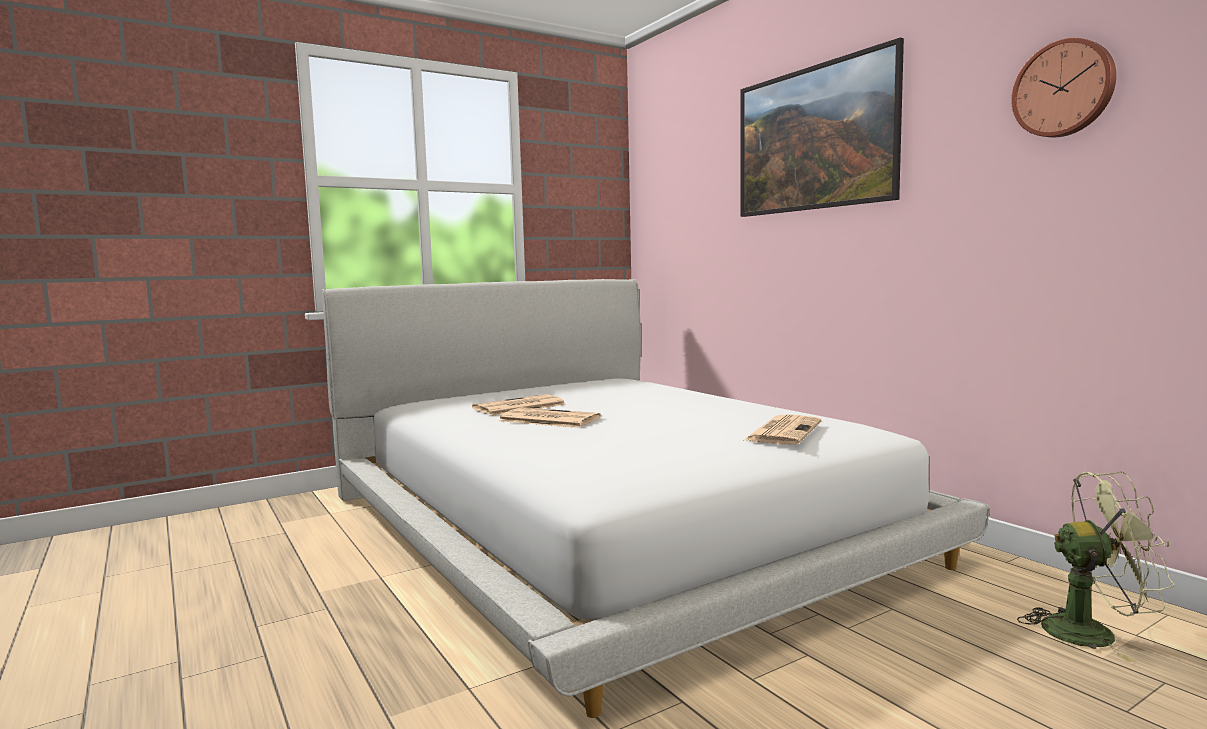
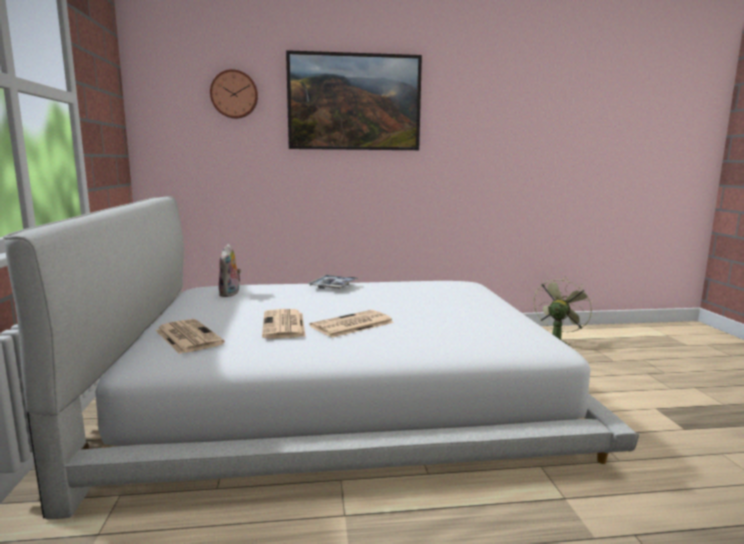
camera: 65 degrees left, 5 degrees up
(599, 384) = (230, 294): none -> plush toy
(689, 396) = (333, 286): none -> tray
(783, 431) = (460, 292): newspaper -> newspaper (187, 337)
(1064, 89) = (504, 107): wall clock -> wall clock (234, 94)

